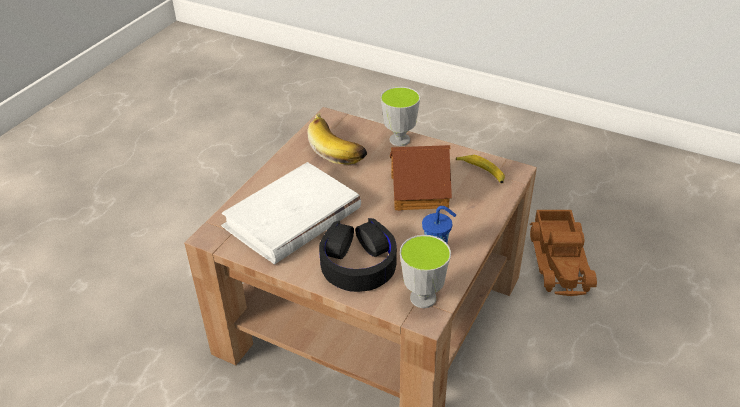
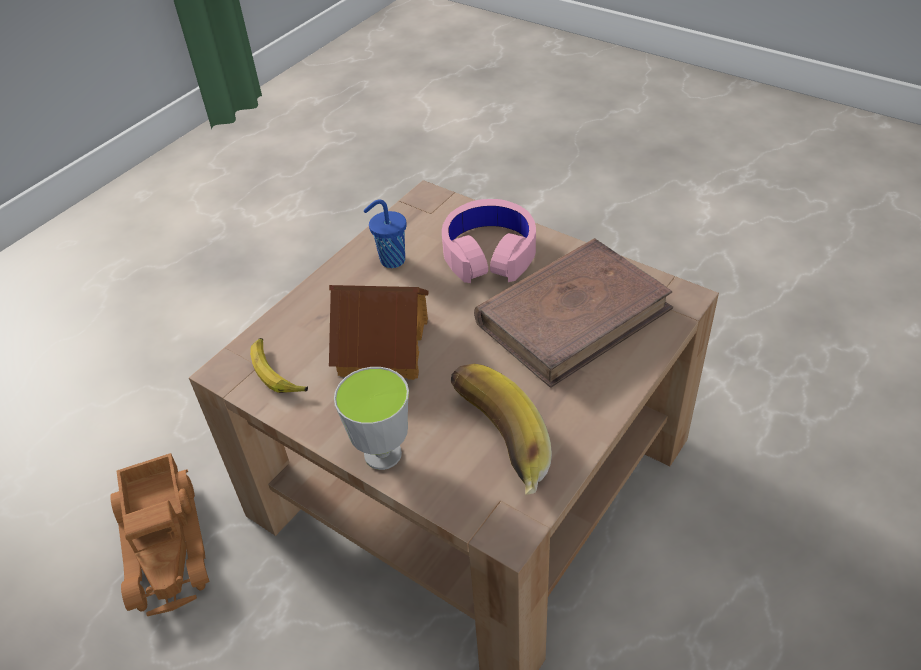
camera: 170 degrees left, 5 degrees up
(292, 218) = (573, 316): white book -> brown book
(358, 263) = (489, 252): black headphones -> pink headphones
(423, 298) = (424, 213): cup -> none
(560, 260) = (167, 541): toy truck -> toy truck turned 150 degrees clockwise

